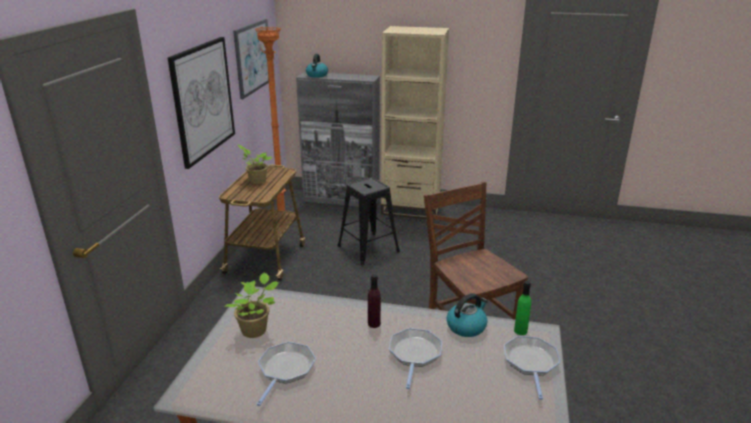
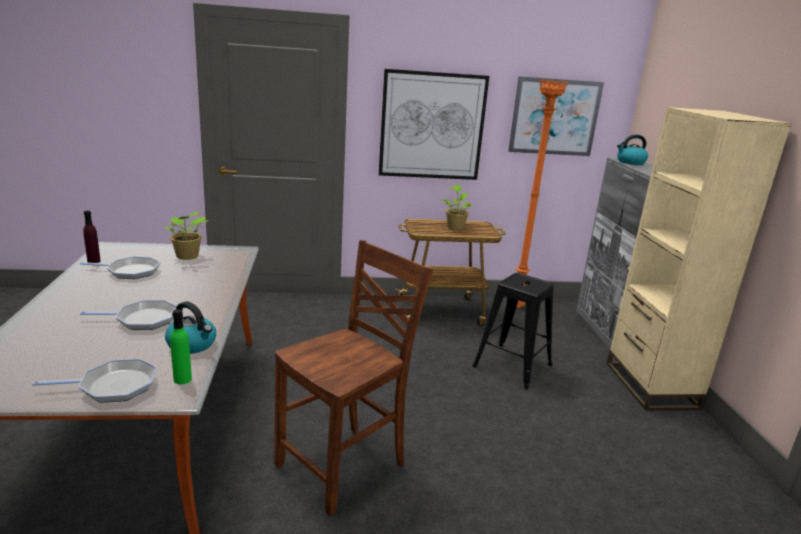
camera: 70 degrees right, 5 degrees down
(374, 324) = (198, 298): purple bottle -> purple bottle (94, 261)

